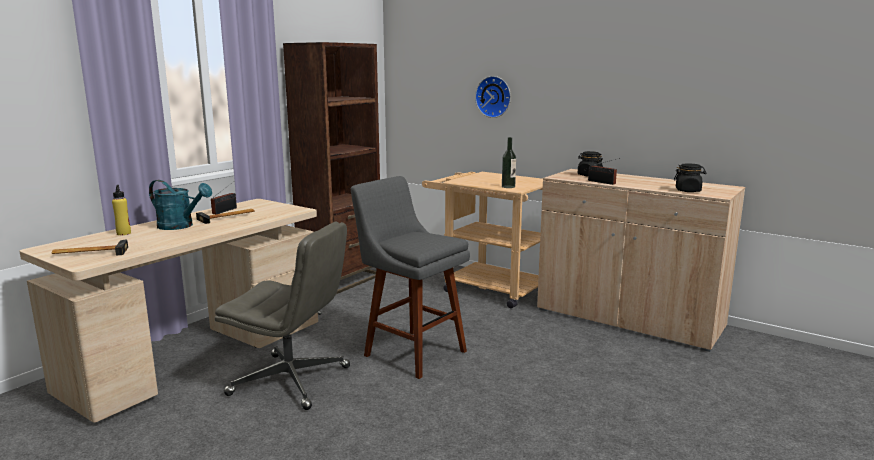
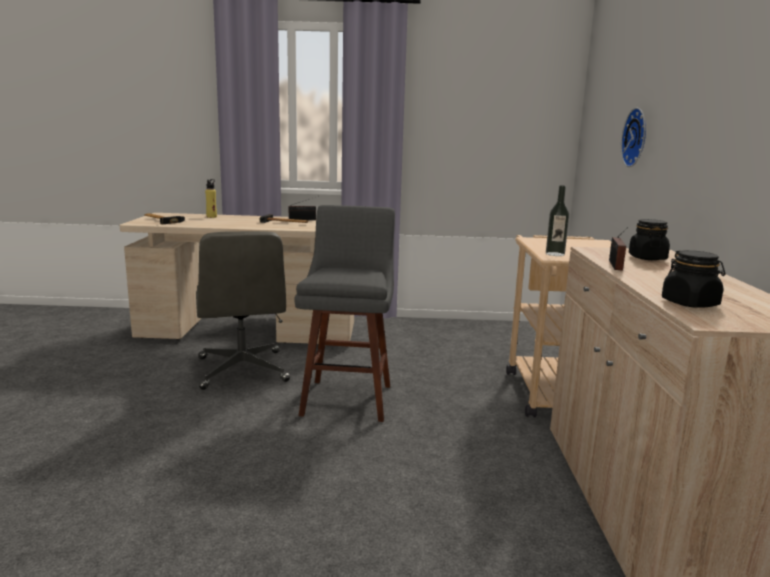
camera: 55 degrees right, 0 degrees up
(180, 226) = (245, 220): turquoise watering can -> none
(341, 279) = (451, 327): brown bookcase -> none

